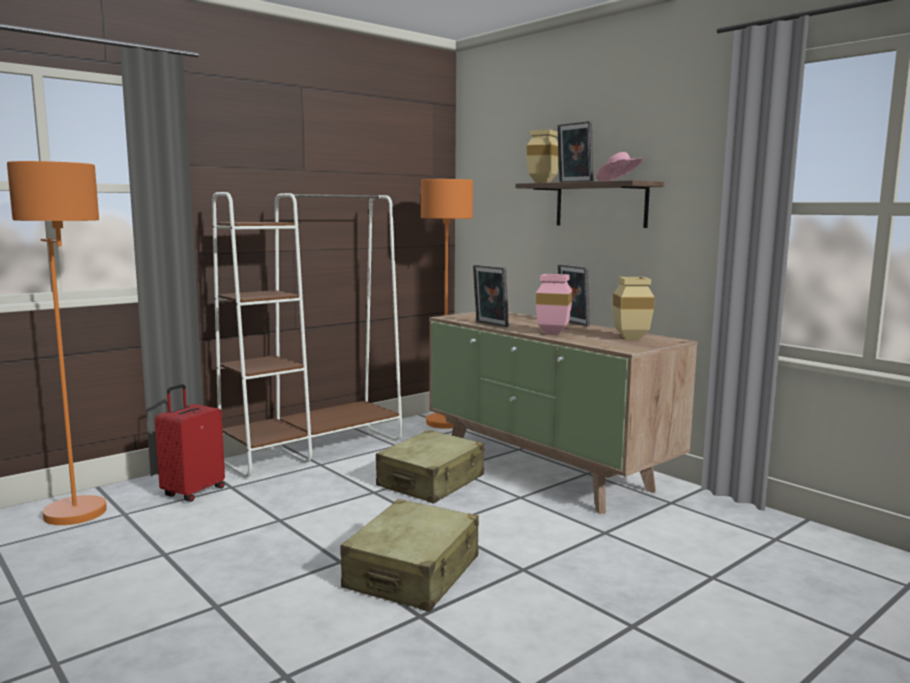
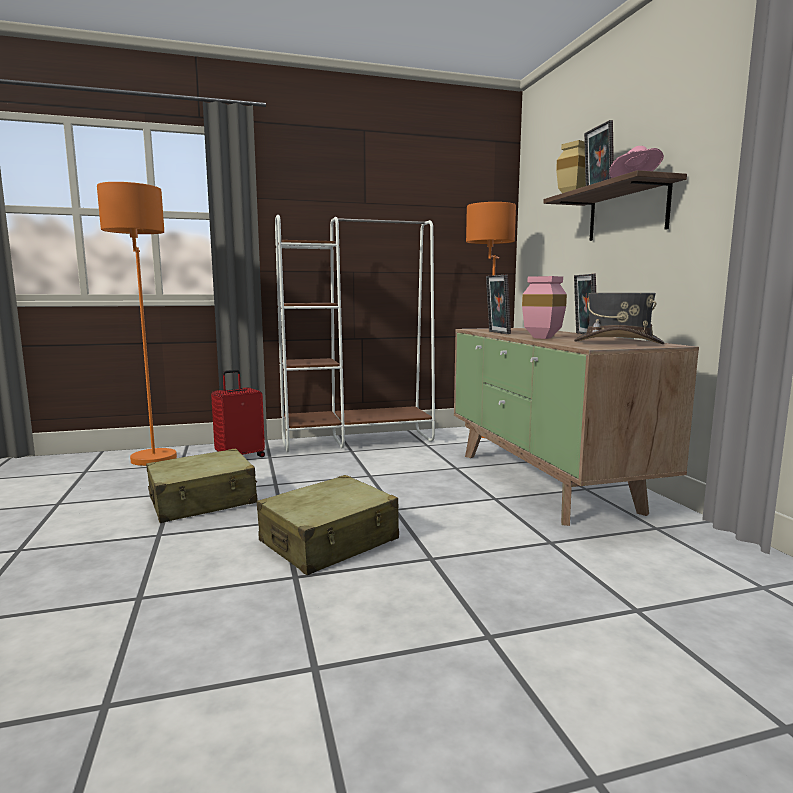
camera: 25 degrees right, 0 degrees up
(431, 481) = (426, 475): beige suitcase -> beige suitcase (203, 501)
(629, 339) = (617, 342): beige vase -> grey hat

